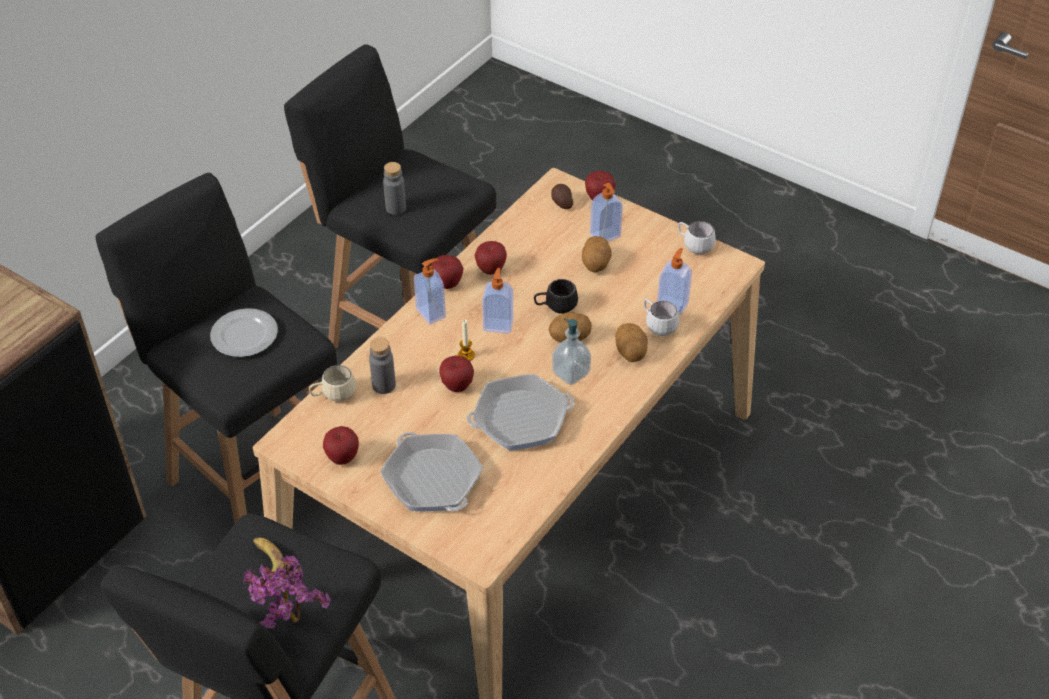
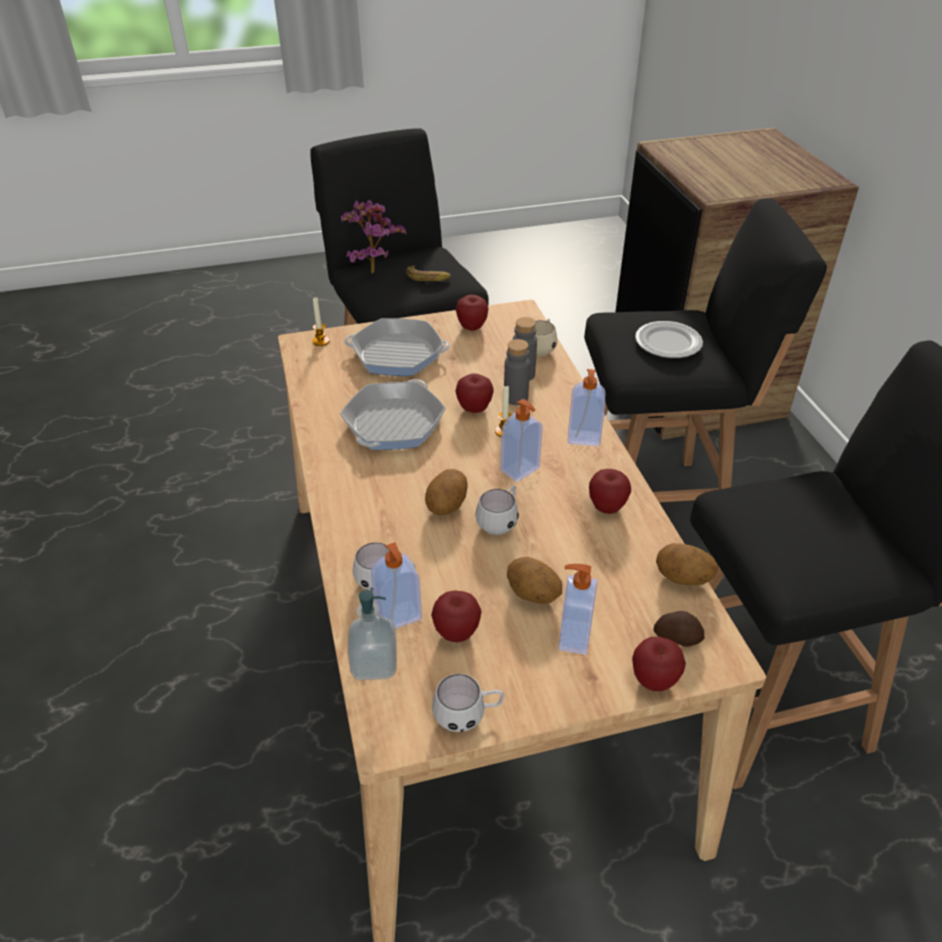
camera: 130 degrees right, 5 degrees down
(396, 208) = (789, 503): grey bottle -> grey bottle (515, 398)
(447, 284) = (615, 467): apple -> apple (456, 633)
(465, 547) = (321, 341): none -> candle
(555, 307) = (500, 521): black mug -> white mug
(571, 373) = (404, 480): soap dispenser -> soap dispenser (374, 664)
(631, 353) = (376, 536): potato -> potato (682, 579)

